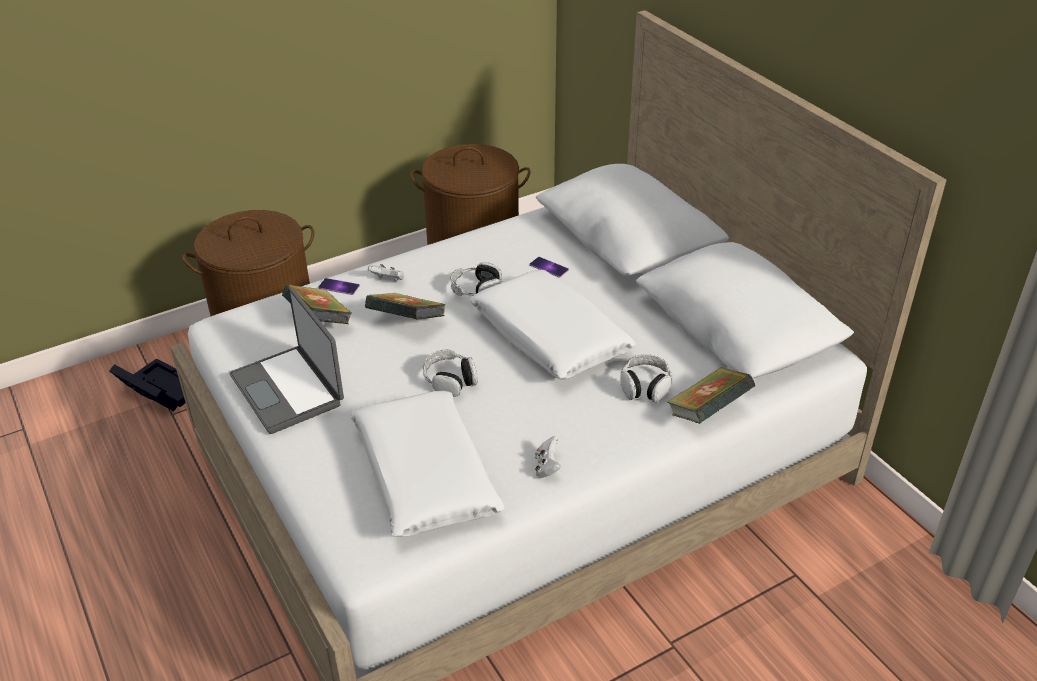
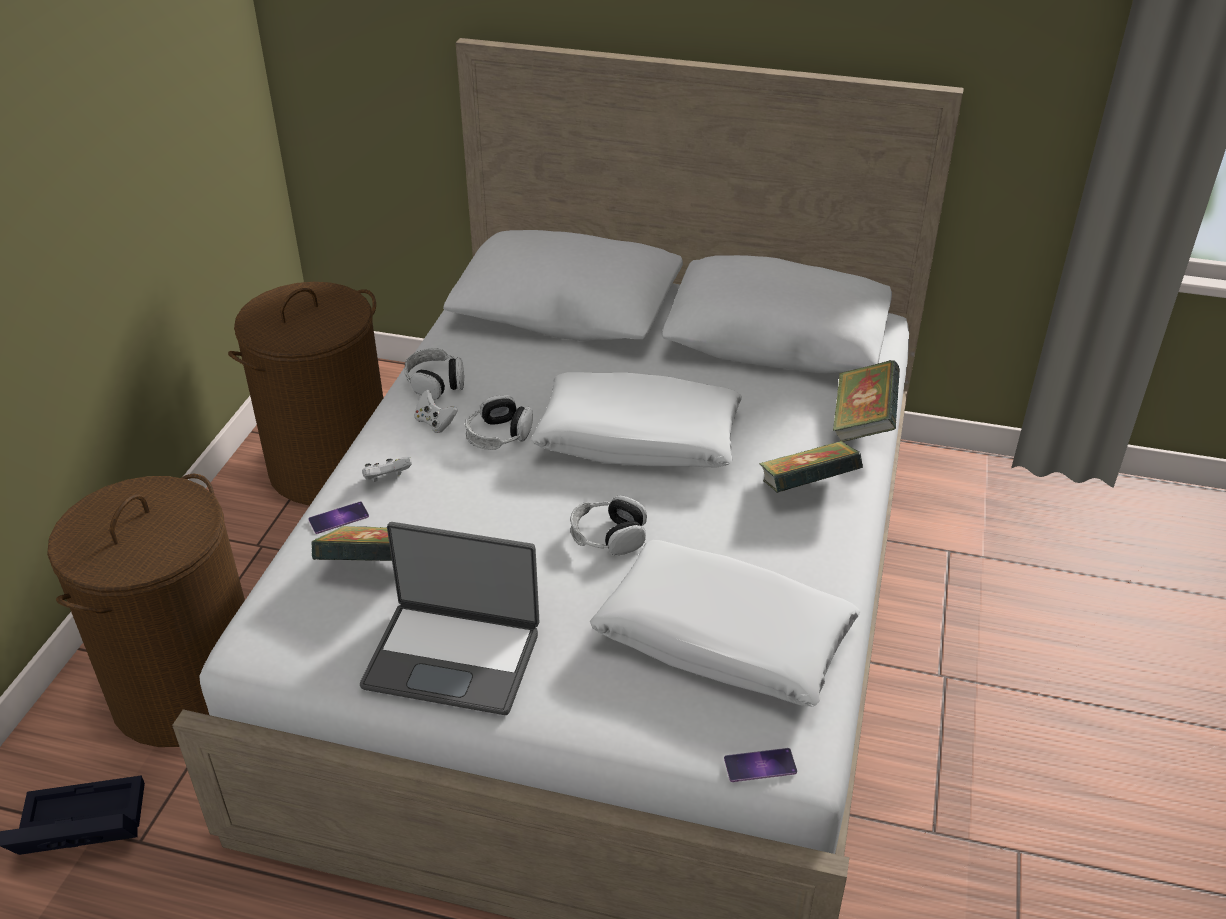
camera: 45 degrees left, 0 degrees up
(407, 323) = (477, 510): book -> book (806, 489)
(547, 467) = (814, 554): white game controller -> white game controller (435, 423)
(549, 267) = (537, 374): phone -> phone (760, 765)
(645, 386) = (784, 432): headphones -> headphones (436, 383)

